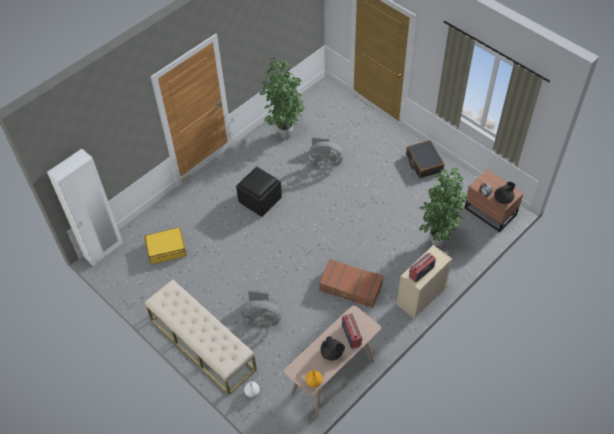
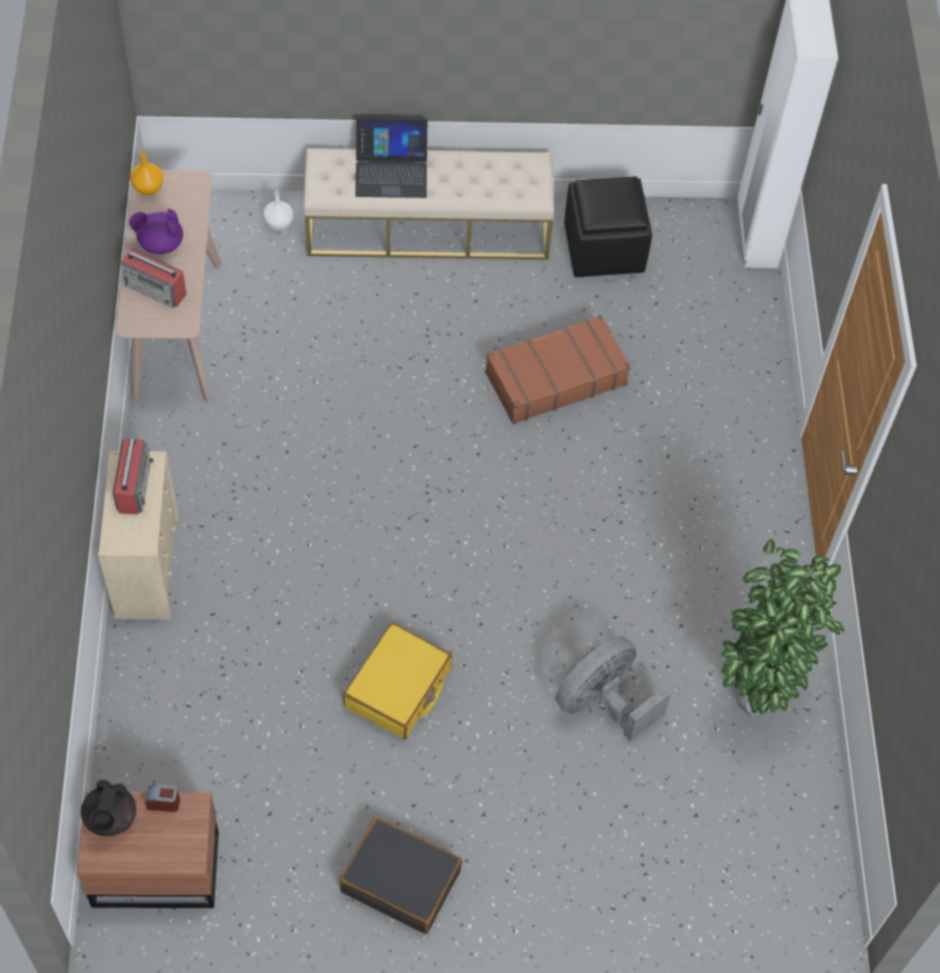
camera: 130 degrees right, 5 degrees up
(166, 249) = (666, 312): yellow suitcase -> yellow suitcase (398, 688)
(208, 338) = (391, 171): none -> laptop
(260, 200) = (627, 519): black ottoman -> black ottoman (604, 249)
(262, 318) = (381, 328): grey fan -> none
(332, 353) = (160, 243): black teapot -> purple teapot
(350, 287) = (288, 488): brown suitcase -> brown suitcase (555, 378)
(437, 243) = (207, 702): potted plant -> none

